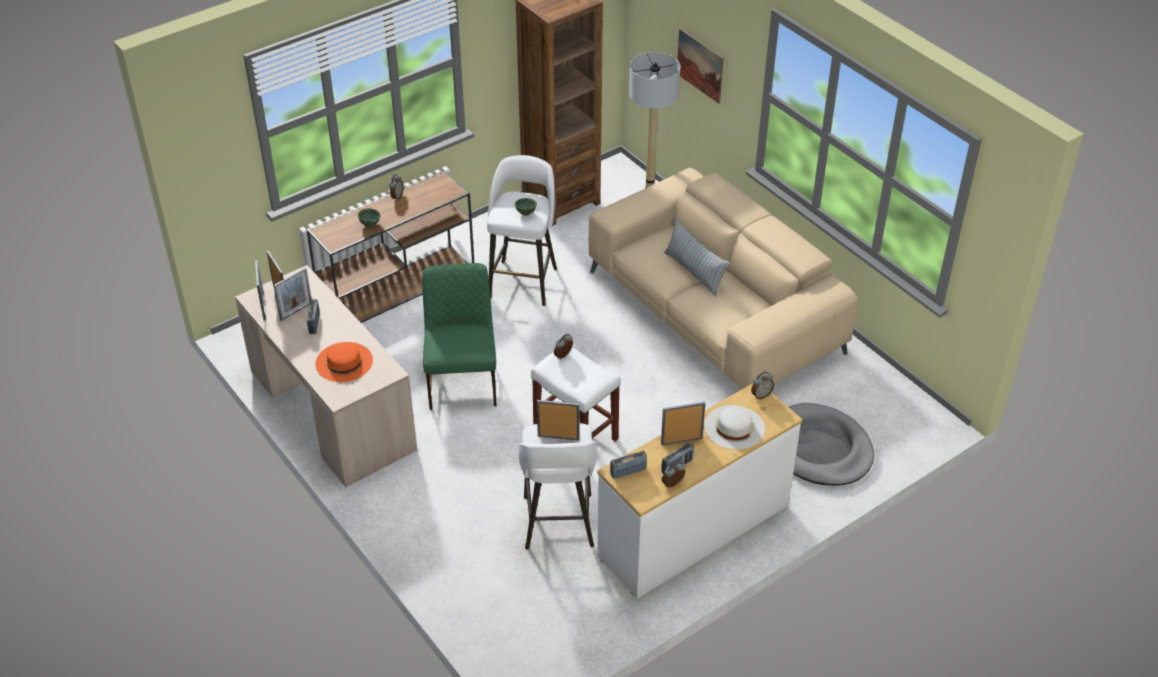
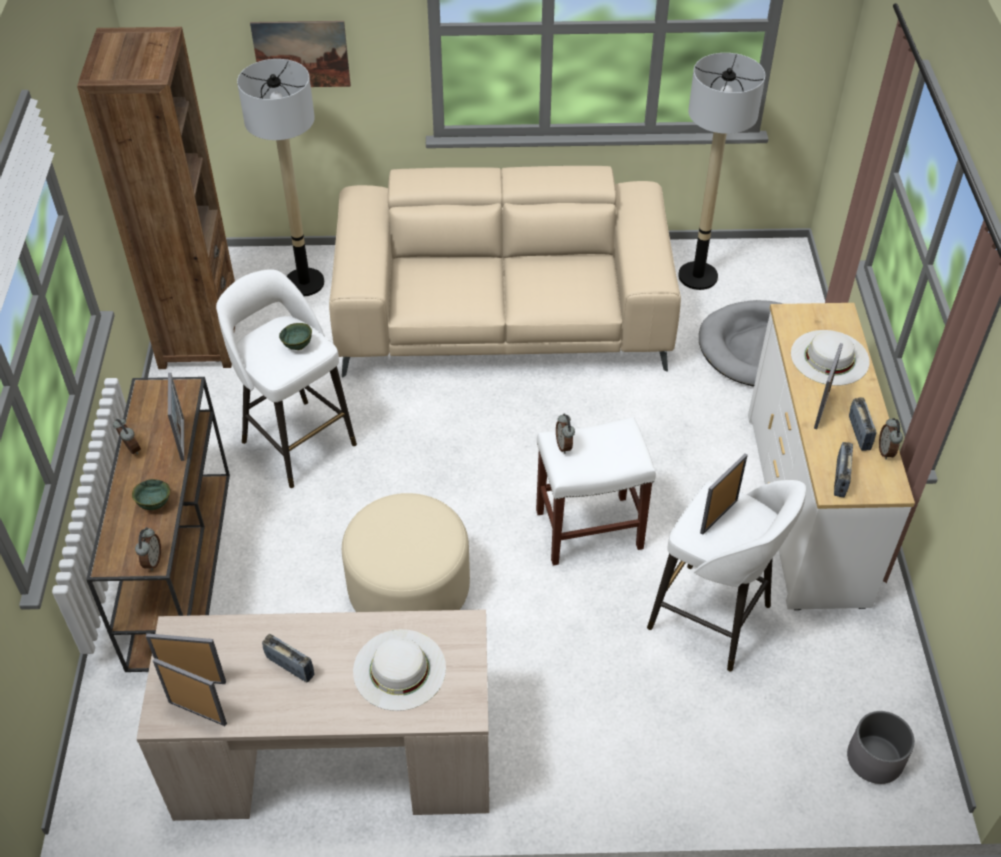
camera: 55 degrees left, 5 degrees up
(296, 311) = (244, 676): picture frame -> picture frame (182, 439)
(344, 362) = (399, 669): orange hat -> white hat
(462, 381) = (409, 588): green chair -> beige ottoman
(517, 645) = (874, 759): none -> grey planter
(694, 272) = (492, 279): pillow -> none
(761, 395) = (795, 312): alarm clock -> alarm clock (152, 561)
(857, 385) = (698, 276): none -> floor lamp

